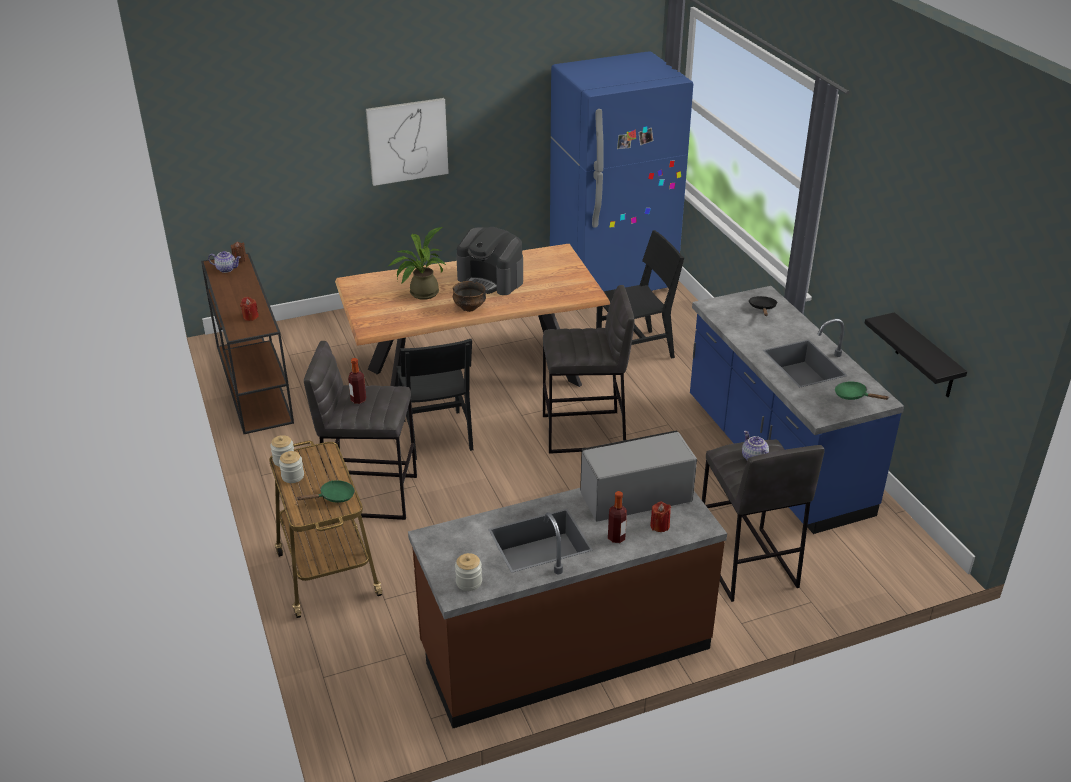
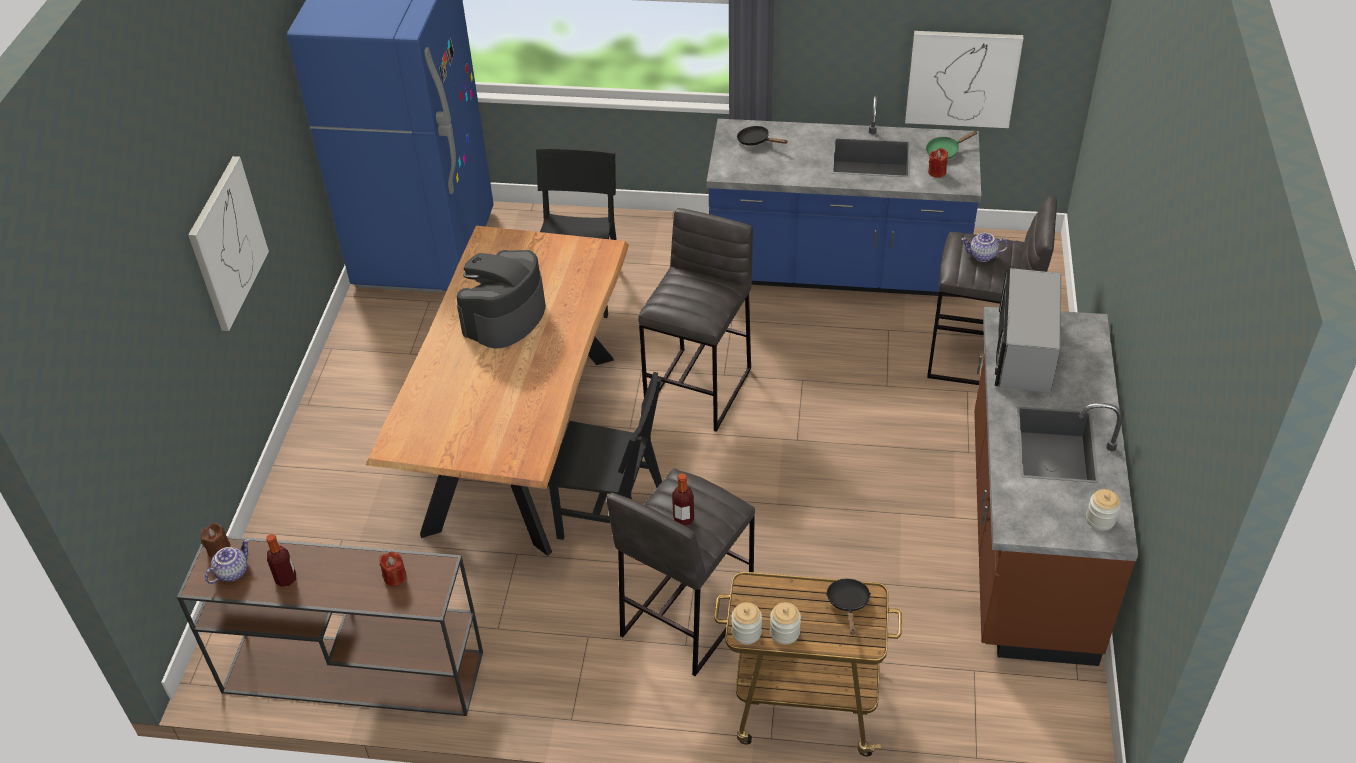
camera: 60 degrees left, 10 degrees up
(334, 497) = (848, 604): green frying pan -> black frying pan
(420, 294) = (482, 389): potted plant -> none
(469, 307) = (551, 357): bowl -> none
(491, 280) = (504, 317): coffee machine -> coffee machine turned 150 degrees clockwise
(616, 537) = (1080, 388): bottle -> bottle (286, 579)
(659, 526) = (1076, 352): red candle -> red candle (937, 172)
(925, 357) = (962, 78): black shelf -> picture

